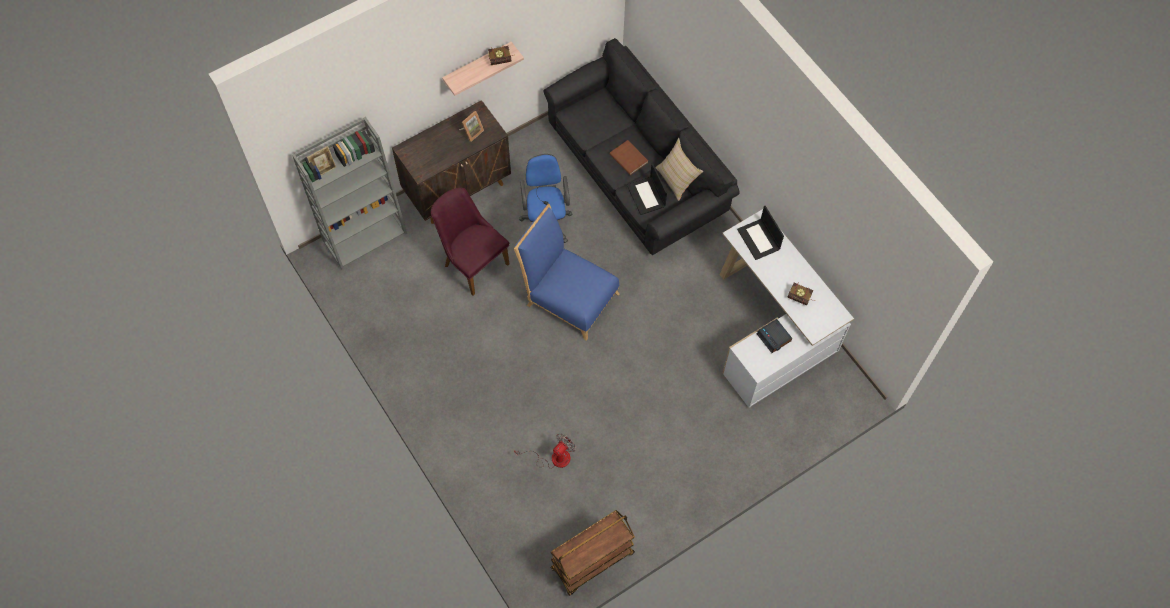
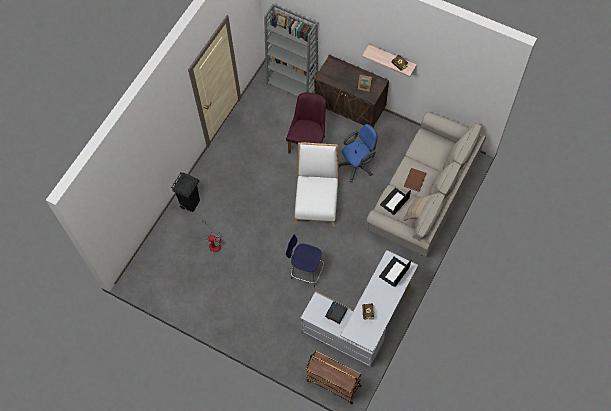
camera: 65 degrees right, 0 degrees up
(473, 460) = (191, 203): none -> black trash can
(568, 296) = (316, 200): blue chair -> white chair
(592, 562) = (163, 292): brown cart -> brown cart (332, 383)
(636, 171) = (423, 195): black sofa -> beige sofa
(665, 360) = (306, 271): none -> blue stool

